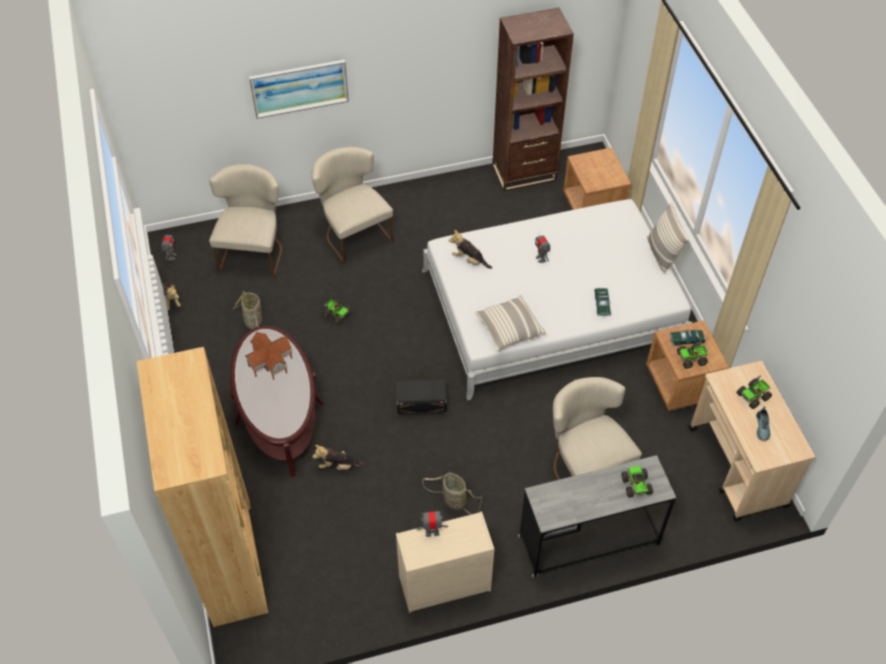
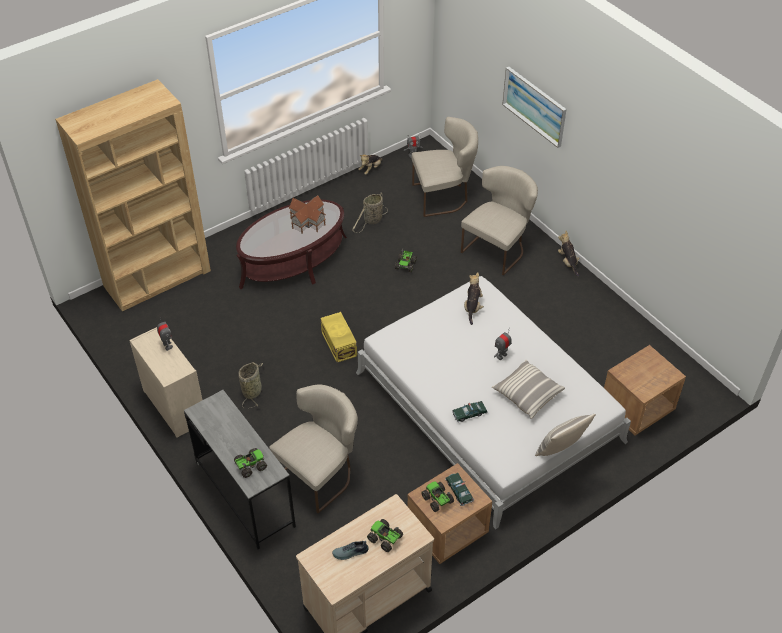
camera: 70 degrees right, 5 degrees down
(338, 465) = (259, 311): plush toy -> plush toy (568, 262)
(422, 404) = (338, 344): black storage box -> yellow storage box
(509, 329) = (408, 354): pillow -> pillow (527, 394)
(524, 172) = (647, 343): brown bookcase -> none

